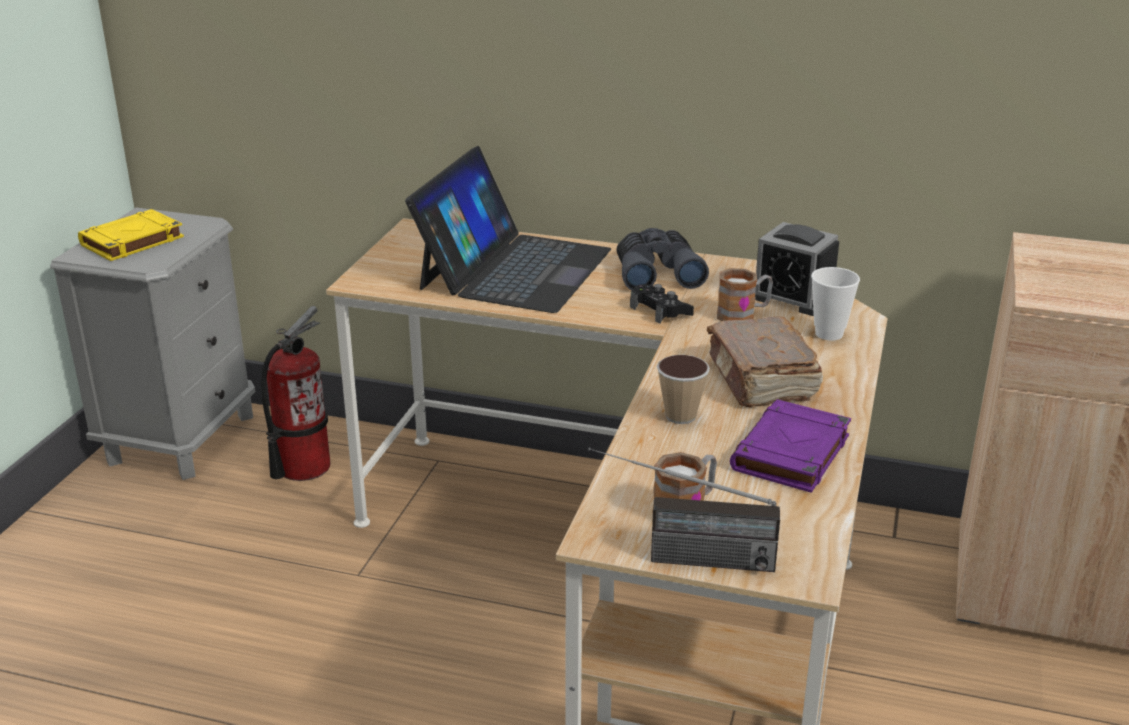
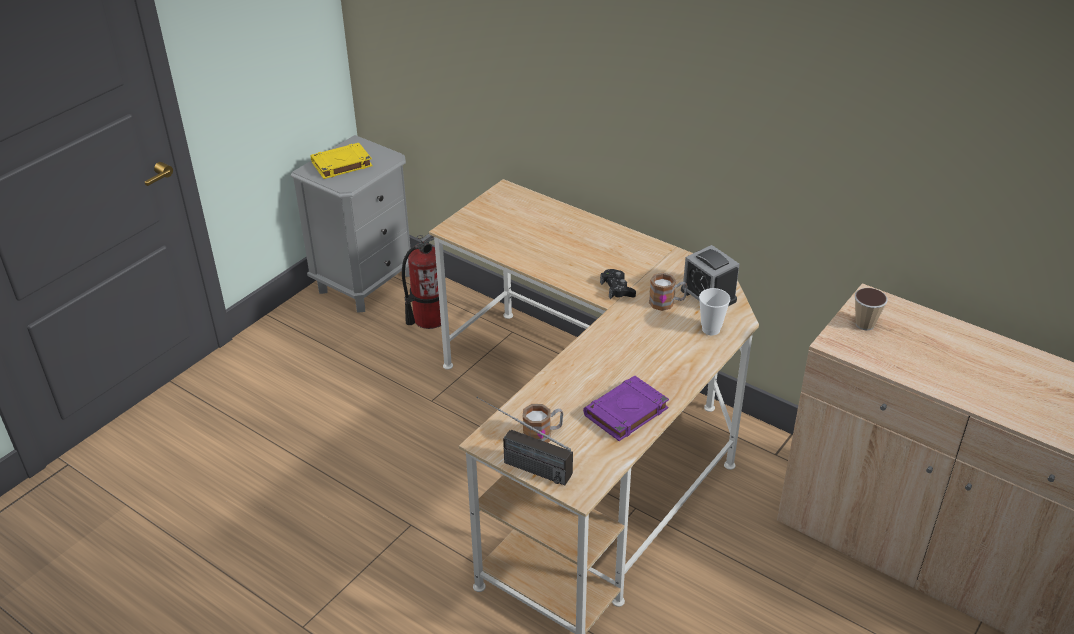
camera: 20 degrees right, 10 degrees up
(514, 269) = (547, 236): laptop -> none
(657, 273) = (634, 257): grey binoculars -> none
(680, 416) = (579, 371): cup -> cup (865, 324)
(761, 380) = (644, 356): brown book -> none

